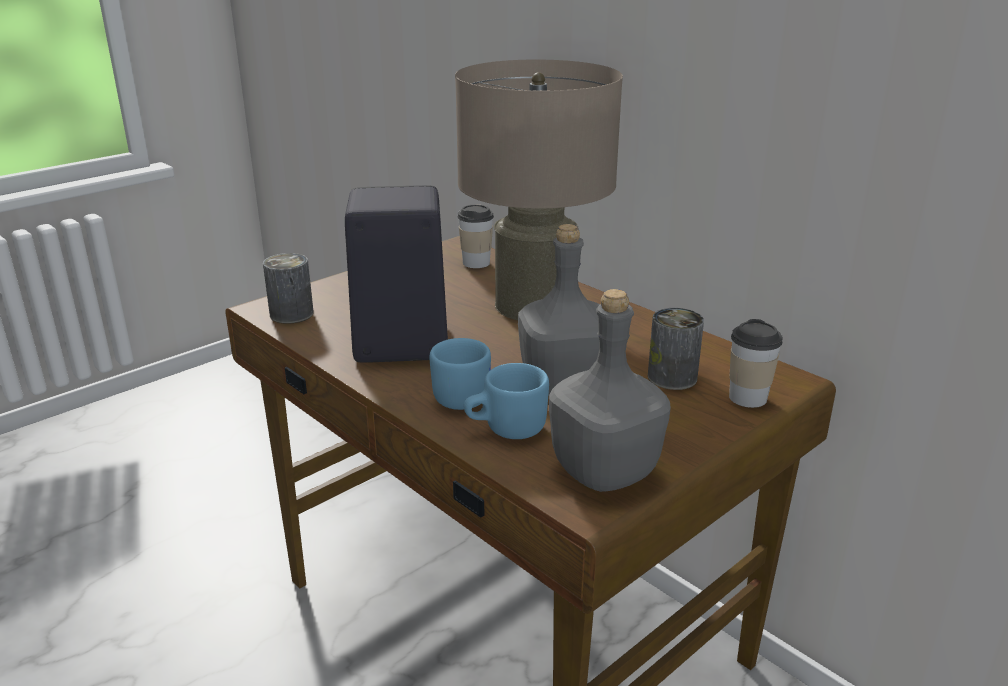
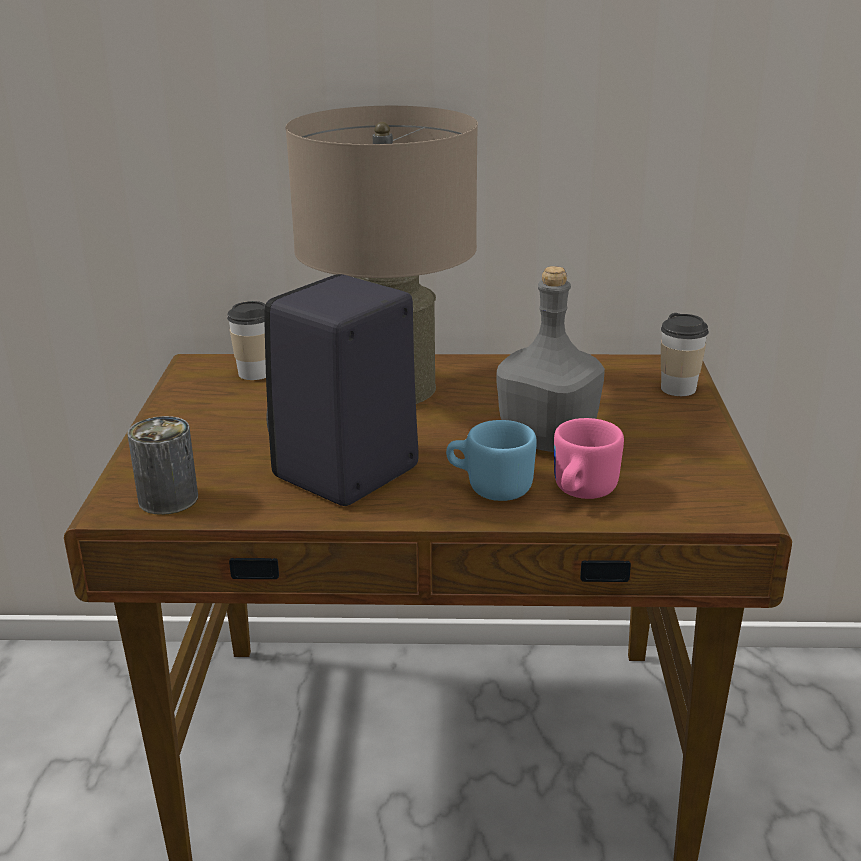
camera: 45 degrees left, 0 degrees up
(505, 429) = (580, 493): blue mug -> pink mug
(603, 470) = (699, 484): grey bottle -> none
(672, 377) = (606, 397): can -> none

